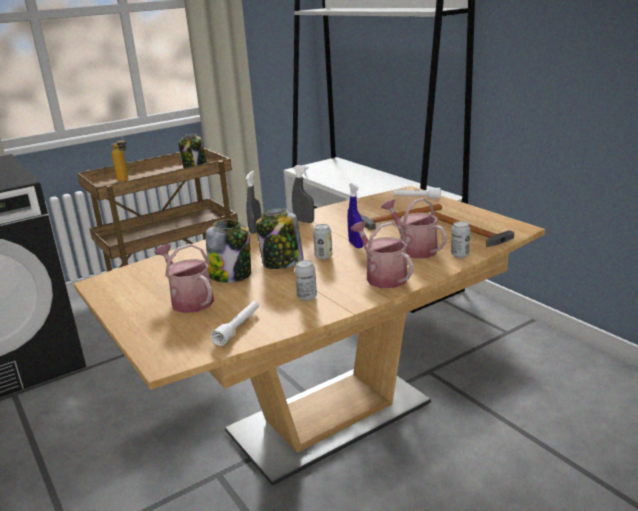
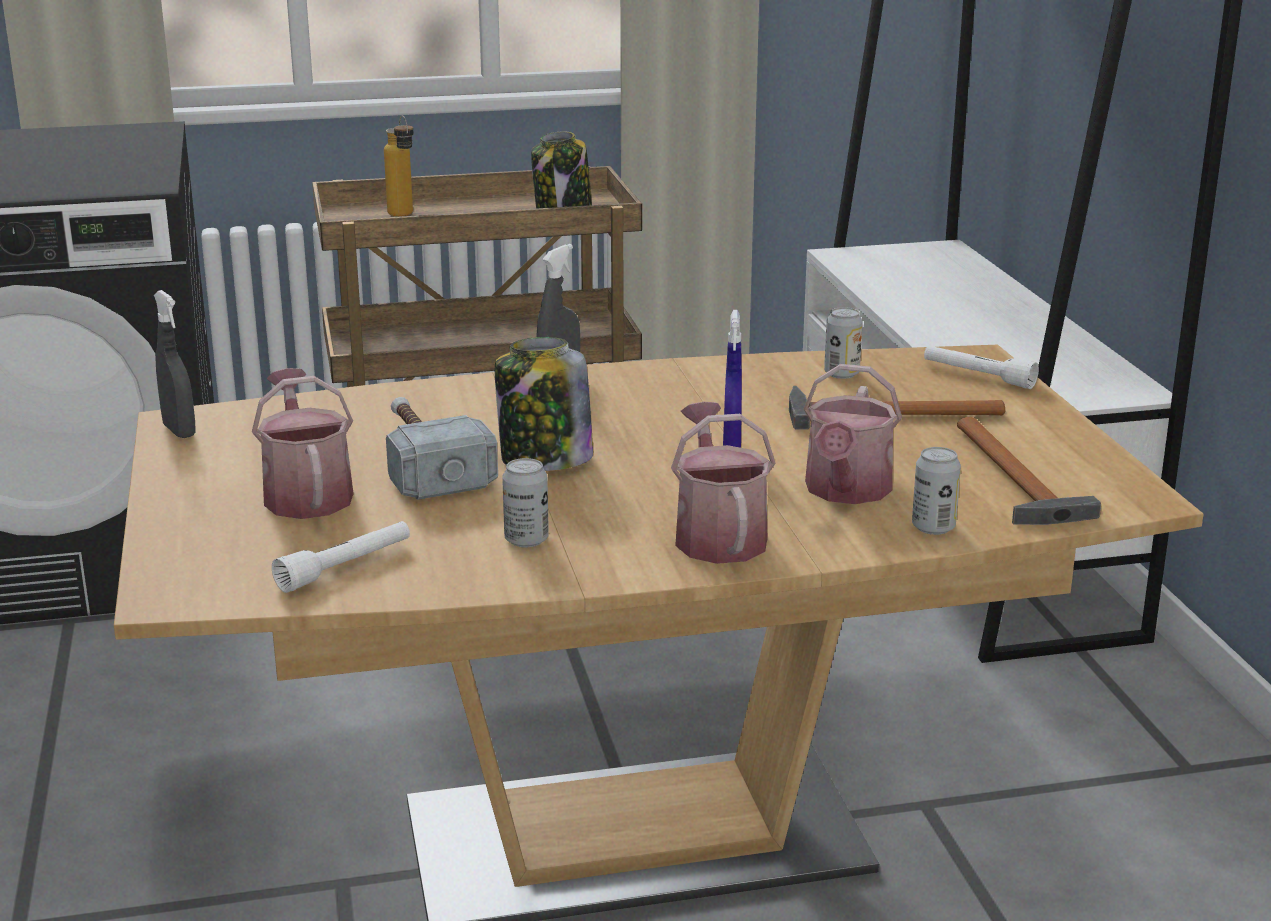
camera: 20 degrees right, 0 degrees up
(231, 275) = (426, 462): jar -> hammer
(304, 221) = (675, 380): grey spray bottle -> grey spray bottle (179, 431)
(323, 256) = (640, 465): can -> can (841, 374)
(414, 249) = (846, 491): watering can -> watering can turned 150 degrees counterclockwise

